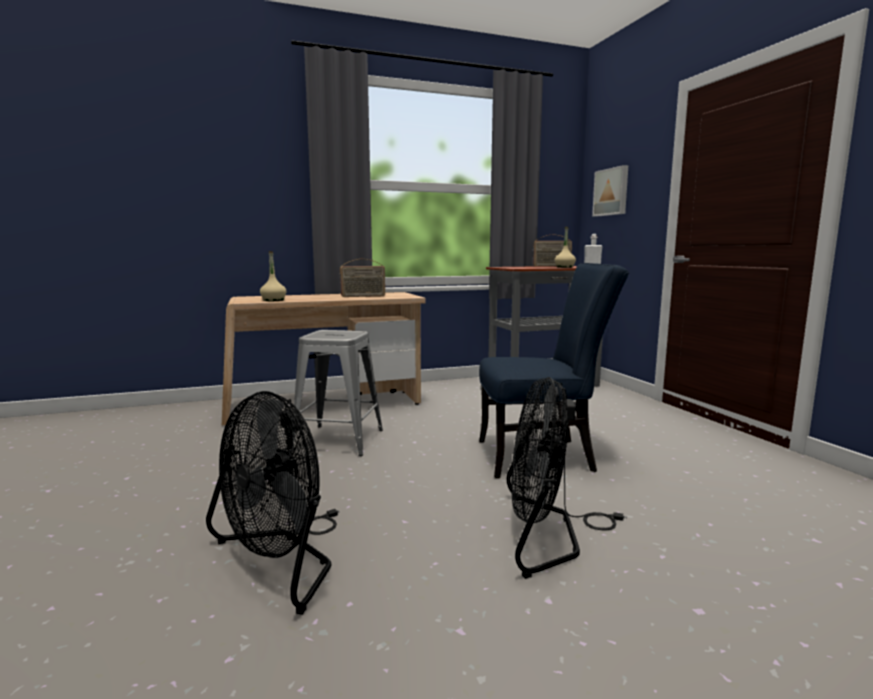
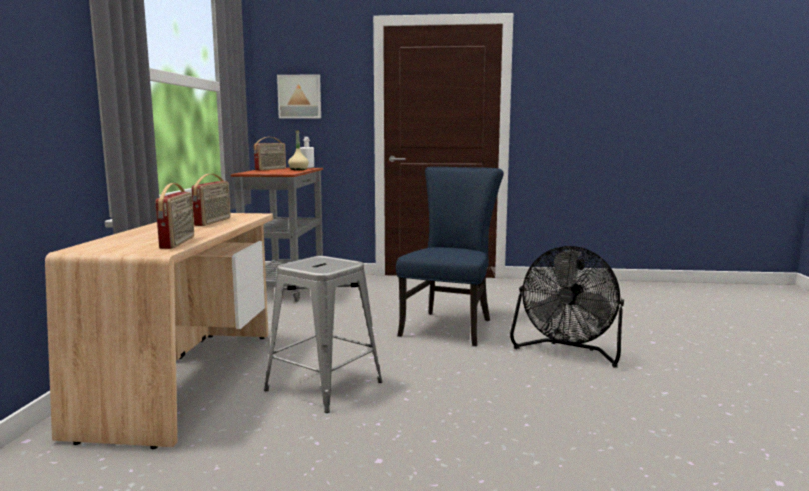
camera: 65 degrees left, 0 degrees up
(273, 300) = (178, 242): beige bottle -> radio
(284, 557) = (565, 434): black fan -> none

